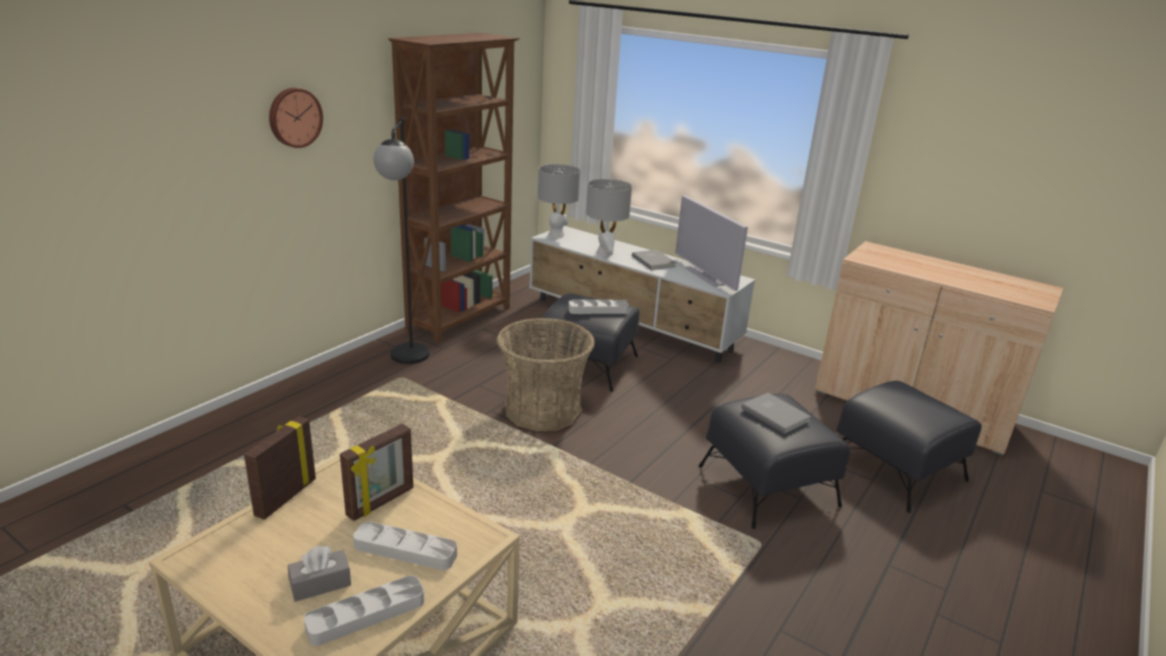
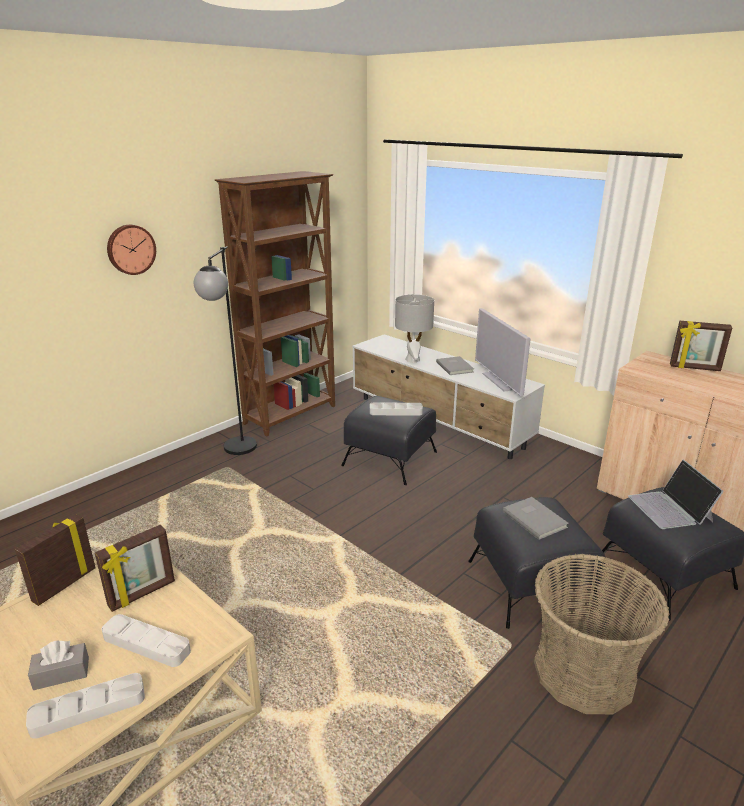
camera: 10 degrees right, 0 degrees up
(543, 409) = (340, 500): basket -> basket (584, 672)
(556, 235) = (375, 343): grey table lamp -> none
(905, 400) = (670, 509): none -> laptop
(917, 258) = (694, 368): none -> picture frame

